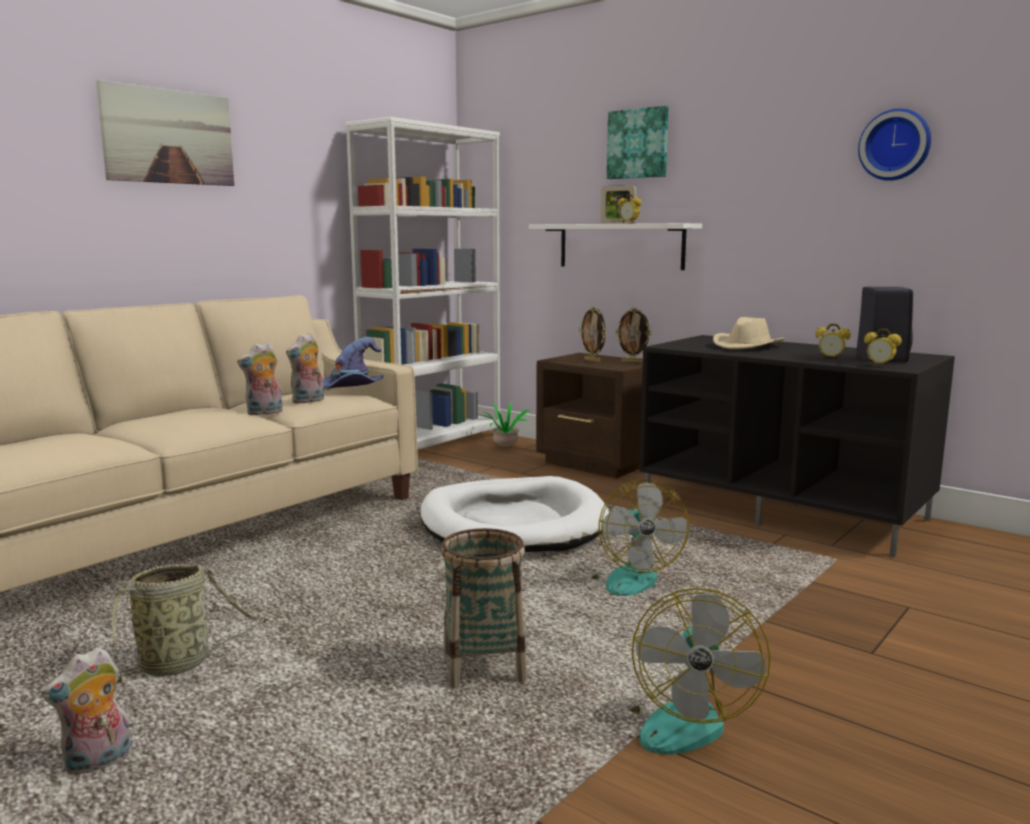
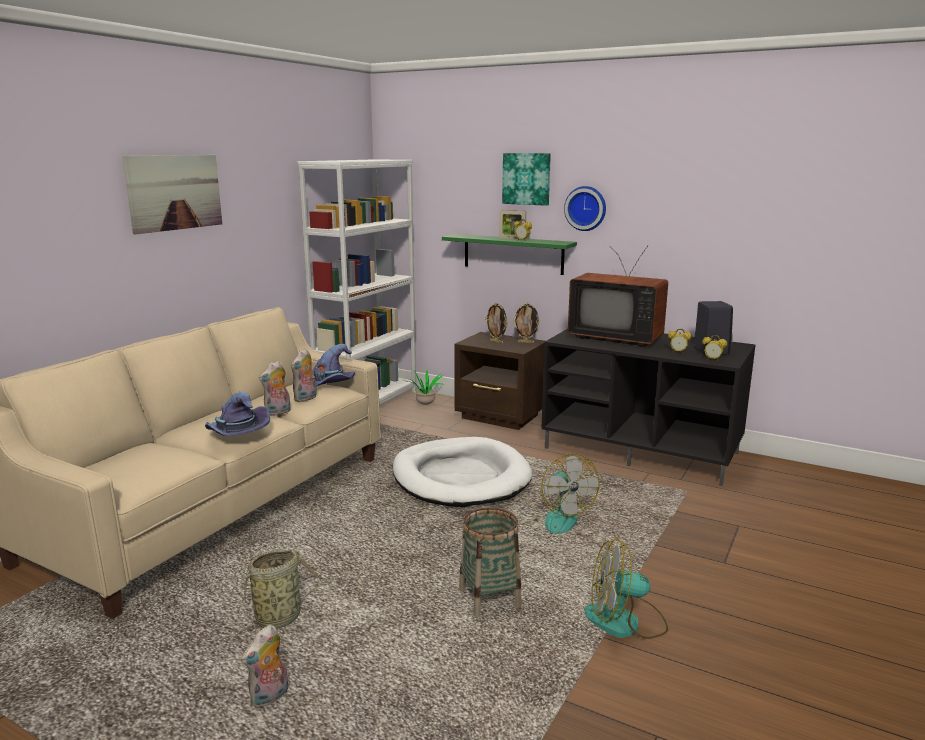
camera: 10 degrees left, 5 degrees up
(190, 426) = (236, 434): none -> purple hat
(620, 246) = (513, 254): white shelf -> green shelf
(681, 718) = (625, 622): fan -> fan turned 90 degrees clockwise
(747, 346) = (616, 338): beige hat -> television
(895, 145) = (717, 198): wall clock -> wall clock (586, 208)

